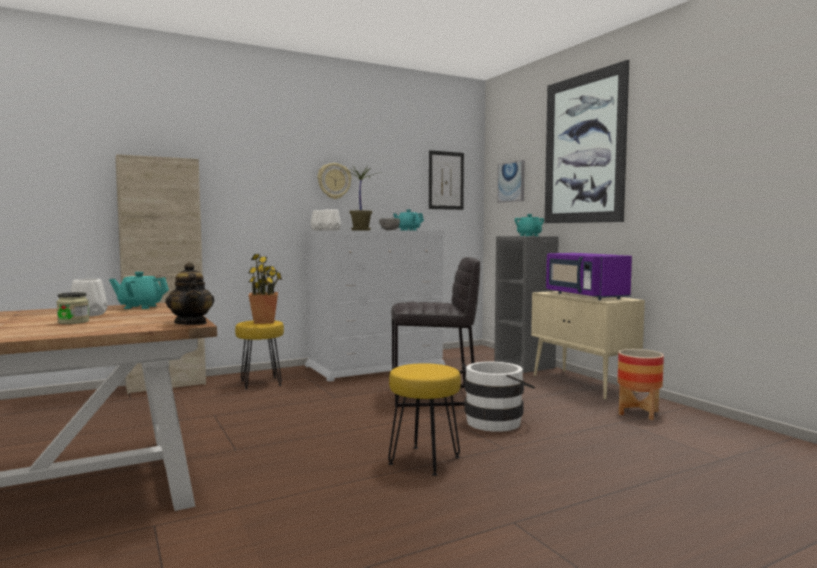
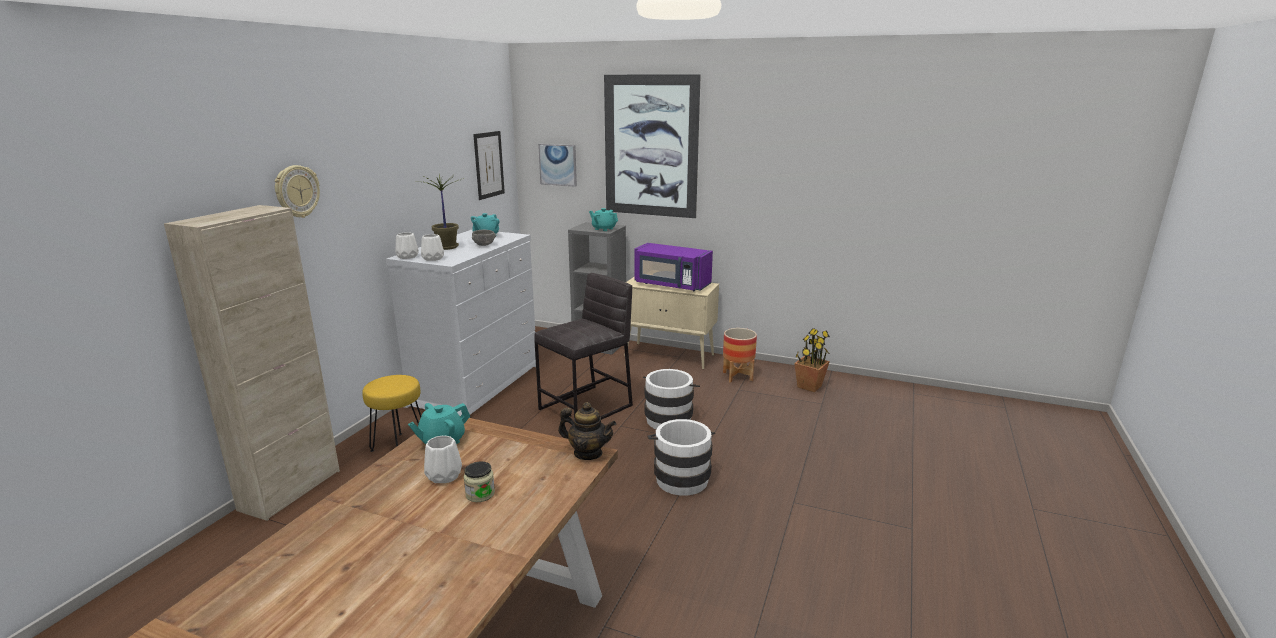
camera: 40 degrees left, 15 degrees up
(264, 322) = (396, 382): potted plant -> potted plant (809, 386)
(334, 181) = (399, 190): wall clock -> wall clock (297, 191)
(425, 460) = (680, 477): yellow stool -> white bucket

